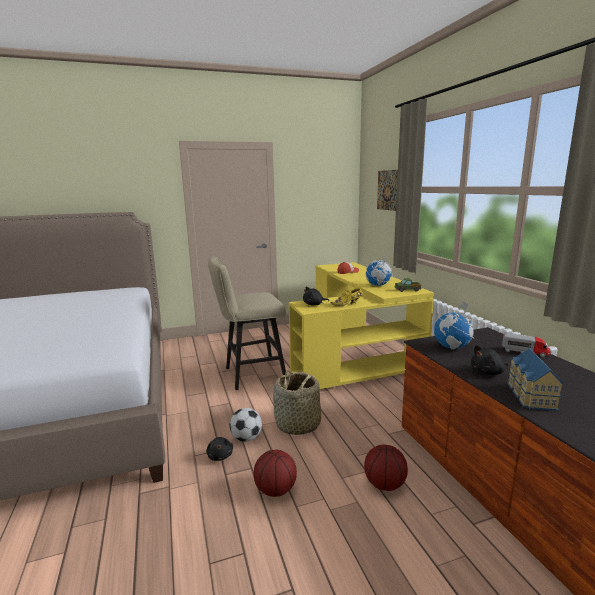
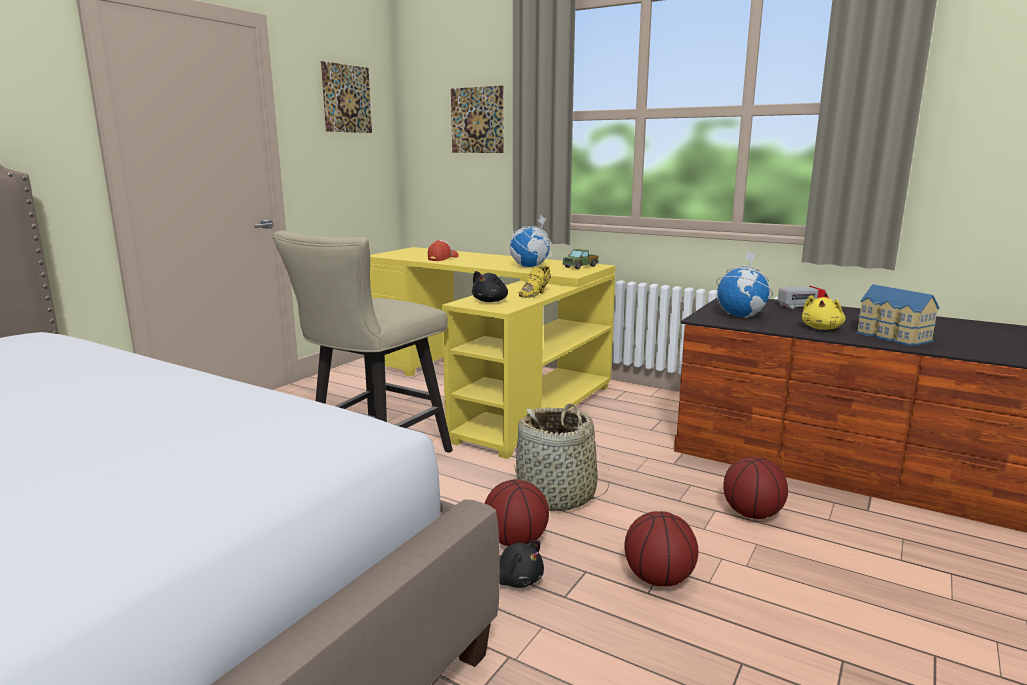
camera: 40 degrees left, 0 degrees up
(246, 438) = (516, 541): football -> basketball
(322, 179) = (347, 98): none -> picture
(488, 372) = (821, 328): black plush toy -> yellow plush toy

